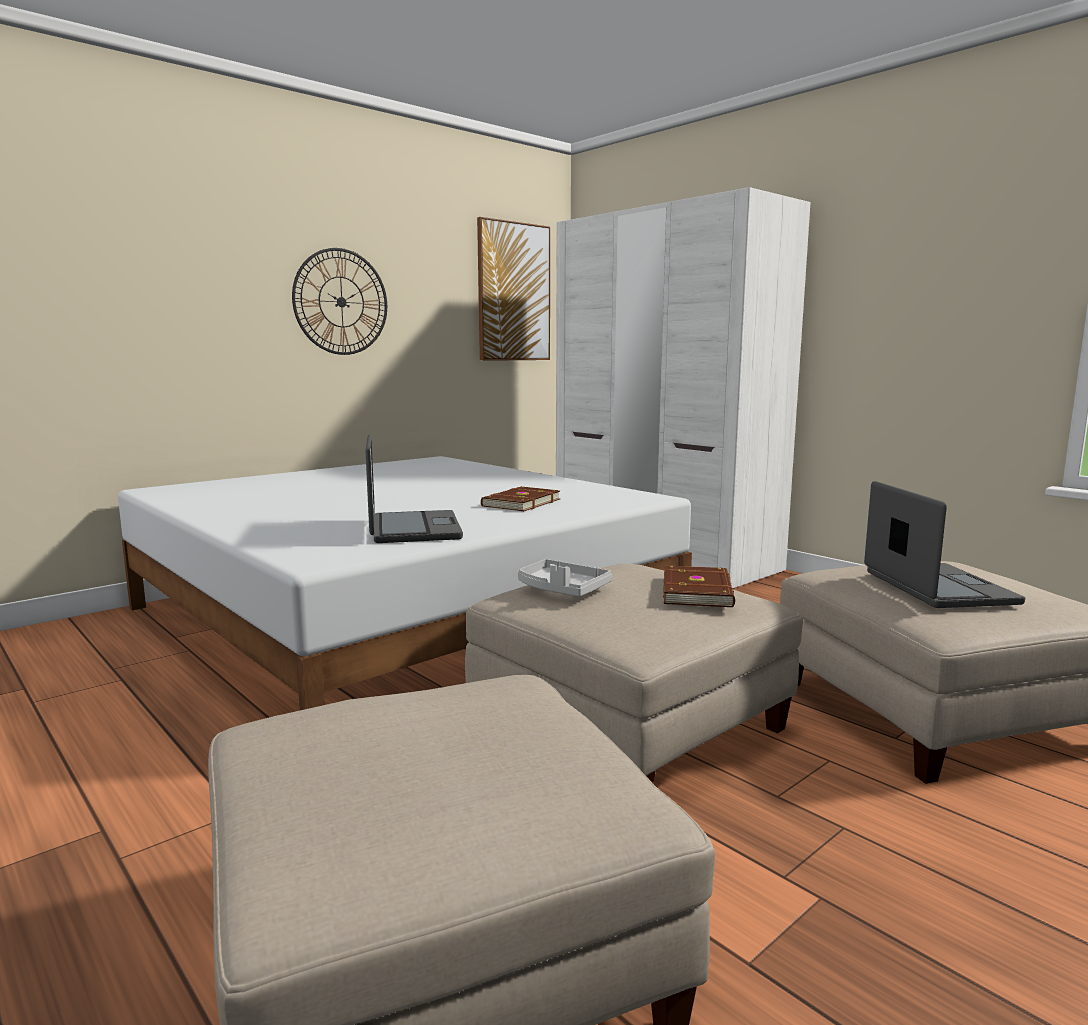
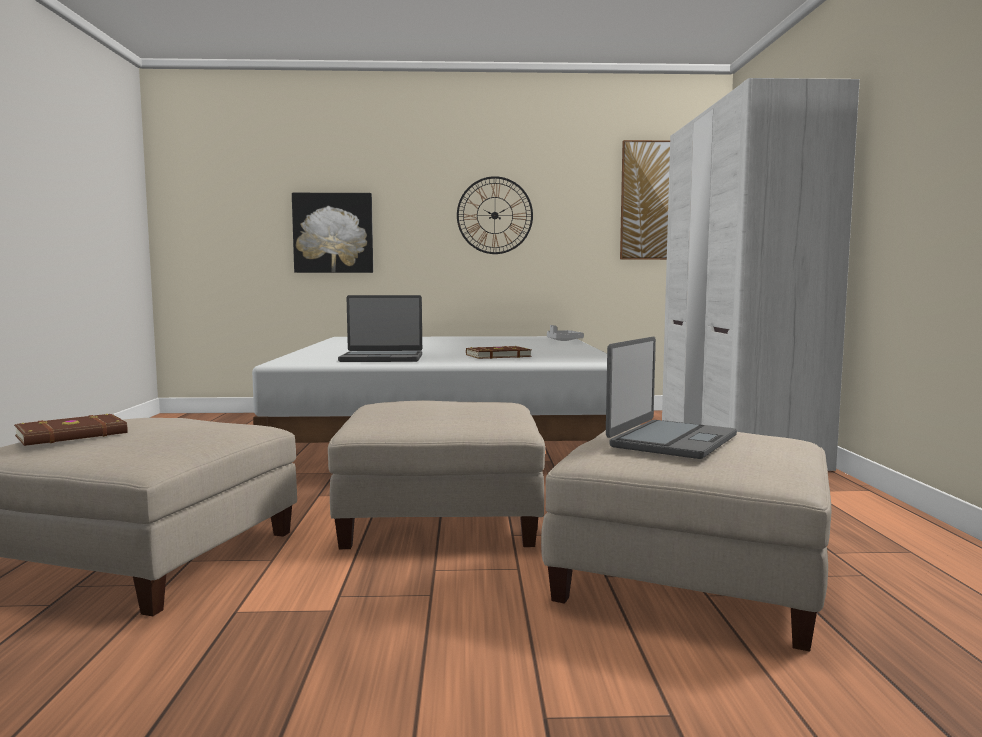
camera: 40 degrees right, 5 degrees down
(100, 321) = (333, 233): none -> picture
(412, 529) = (382, 358): laptop -> laptop turned 60 degrees clockwise
(562, 590) = (410, 402): grey tray -> grey tray (562, 340)
(699, 591) = (482, 414): brown book -> brown book (73, 435)

